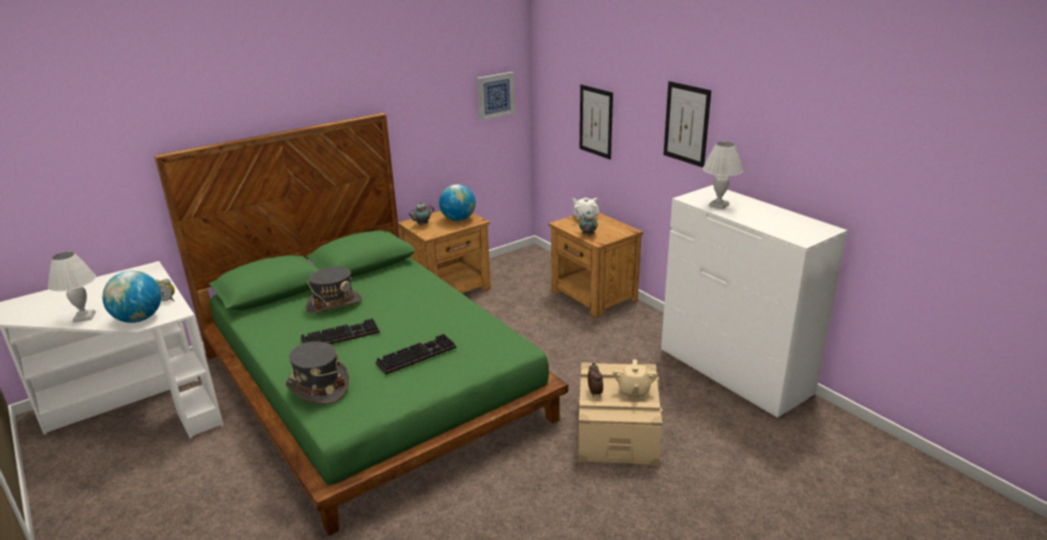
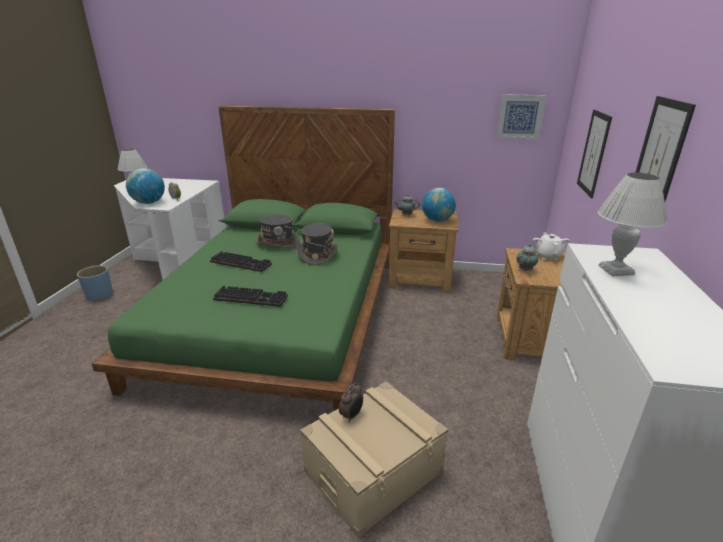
camera: 45 degrees right, 0 degrees up
(88, 490) = (99, 295): none -> blue planter
(318, 387) = (171, 286): grey hat -> grey hat (317, 255)
(633, 391) = (384, 440): beige teapot -> none

